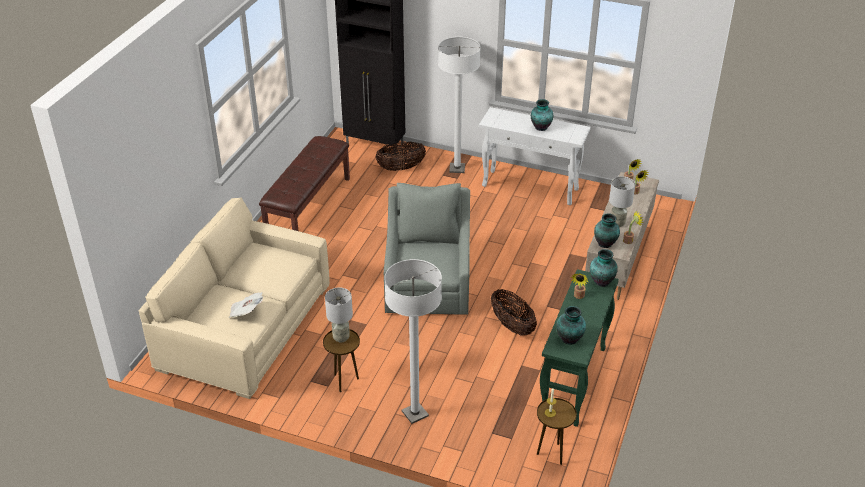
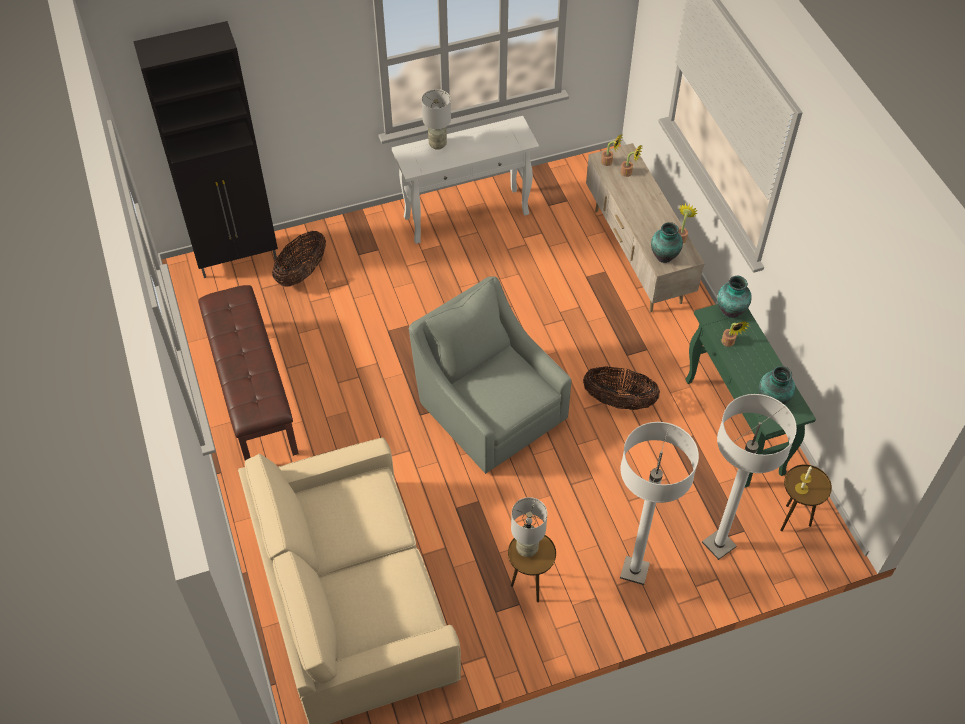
camera: 40 degrees left, 15 degrees up
(246, 312) = (396, 592): newspaper -> none
(457, 168) = (365, 236): white floor lamp -> white floor lamp (719, 545)
(540, 128) = (474, 146): vase -> none
(617, 223) = (650, 223): grey table lamp -> grey table lamp (437, 144)

